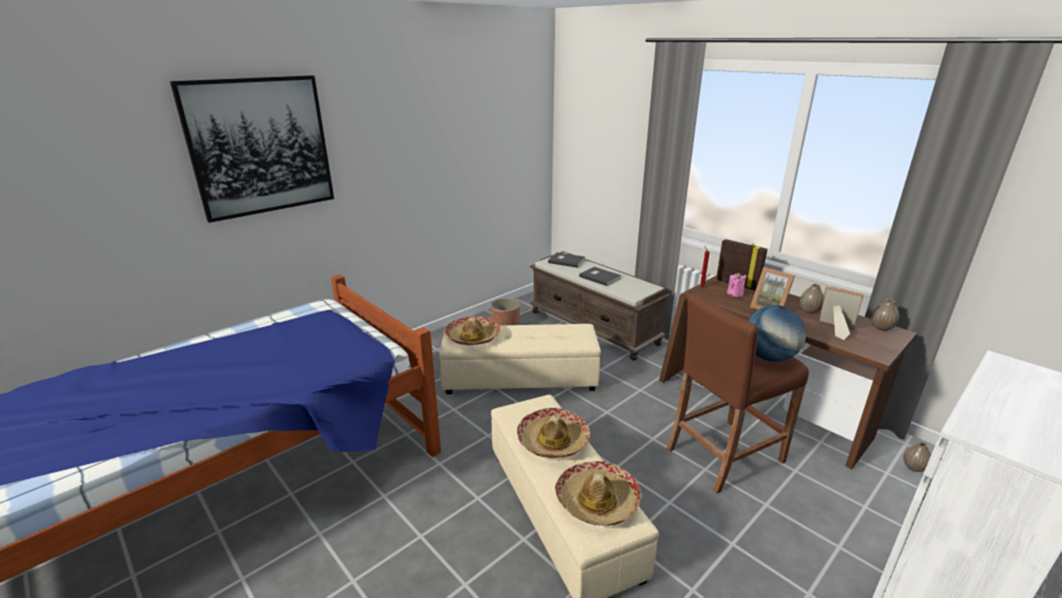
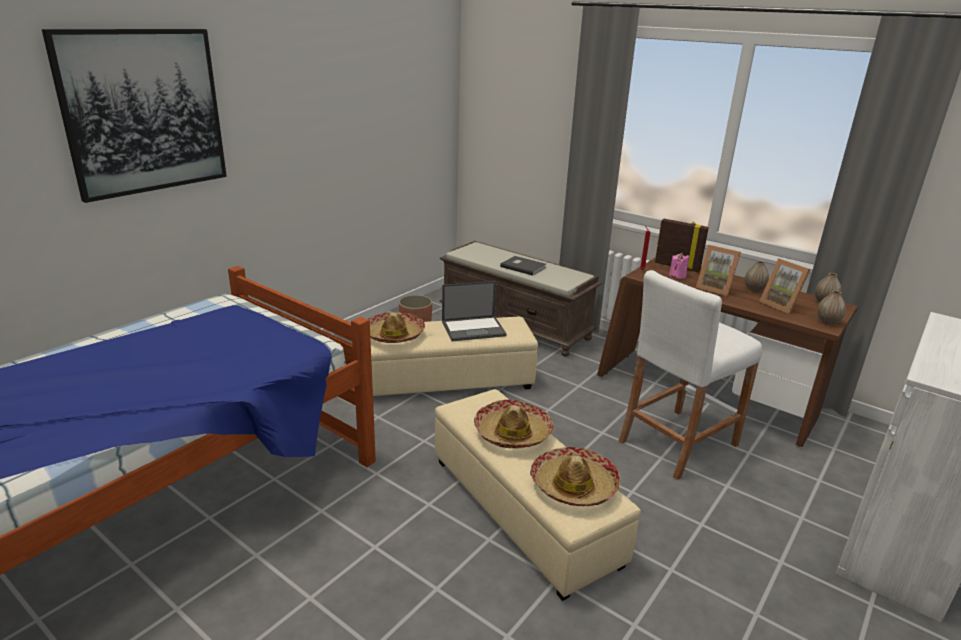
camera: 10 degrees left, 0 degrees up
(544, 334) = (474, 328): none -> laptop
(566, 261) = (481, 251): grey book -> none
(724, 454) = (677, 442): brown stool -> white stool
(769, 357) = (723, 335): globe -> none
(834, 329) = (781, 305): picture frame -> picture frame turned 150 degrees counterclockwise
(913, 468) = (858, 442): vase -> vase (827, 322)

